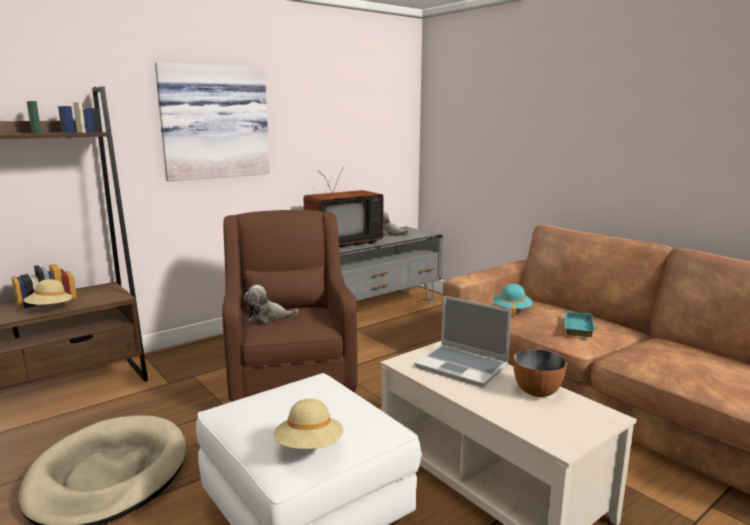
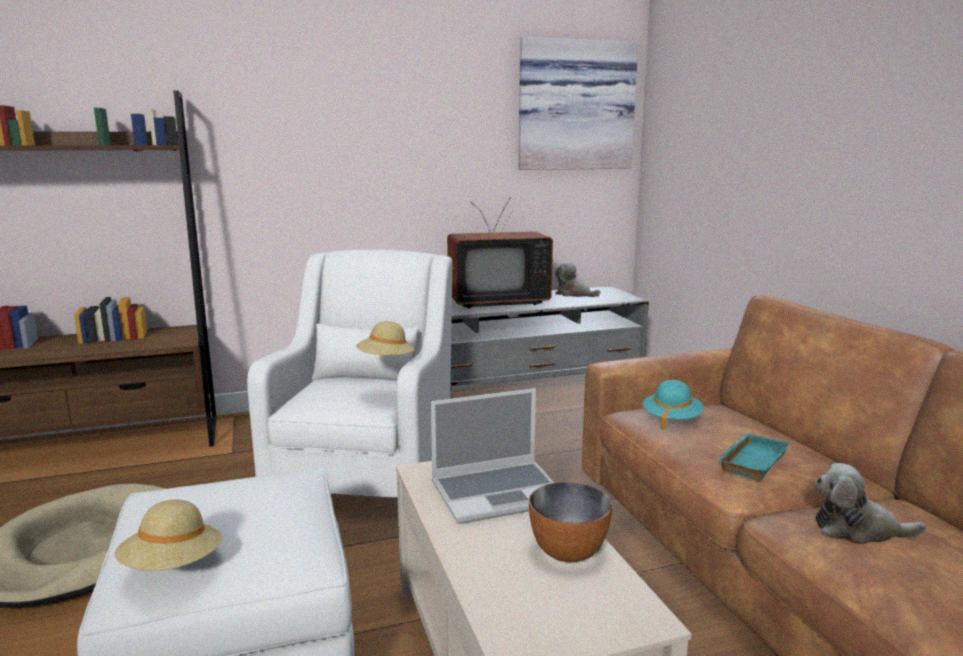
camera: 20 degrees right, 0 degrees up
(50, 308) = (104, 347): beige hat -> beige hat (385, 361)
(214, 122) = (331, 136): picture -> picture (575, 106)
(268, 318) = (324, 387): plush toy -> plush toy (858, 530)
(290, 379) = (367, 472): brown armchair -> white armchair
(463, 367) = (498, 493): laptop -> laptop turned 75 degrees counterclockwise

